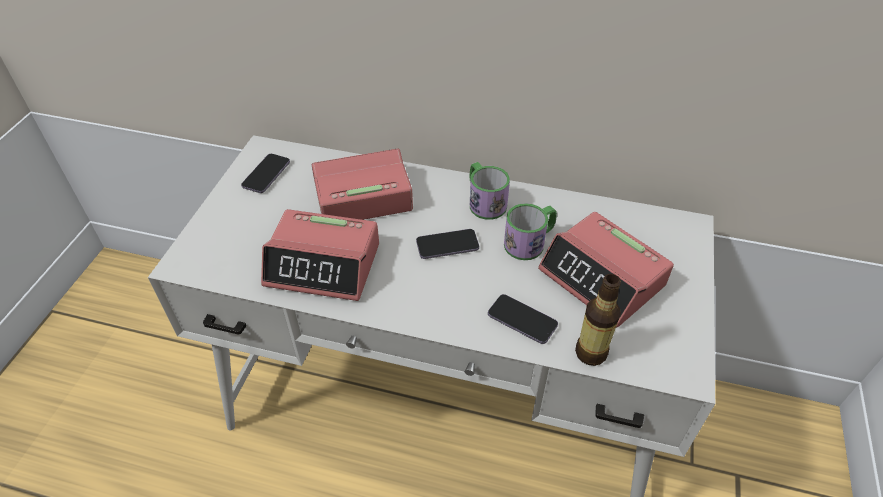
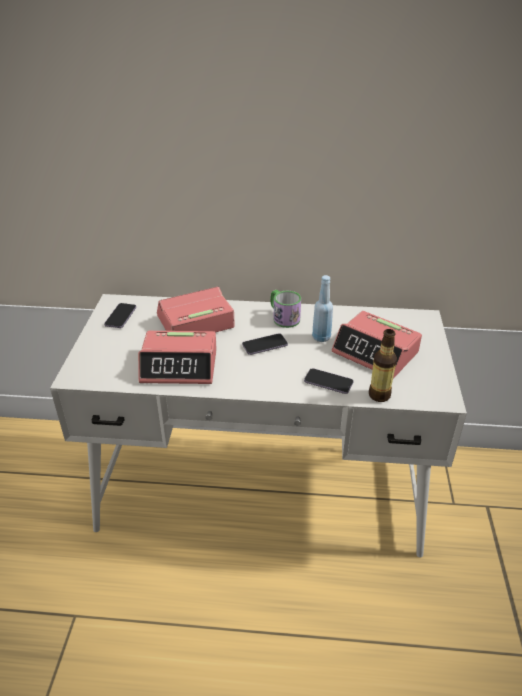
camera: 10 degrees left, 10 degrees down
(530, 242) = (321, 337): mug -> blue bottle

